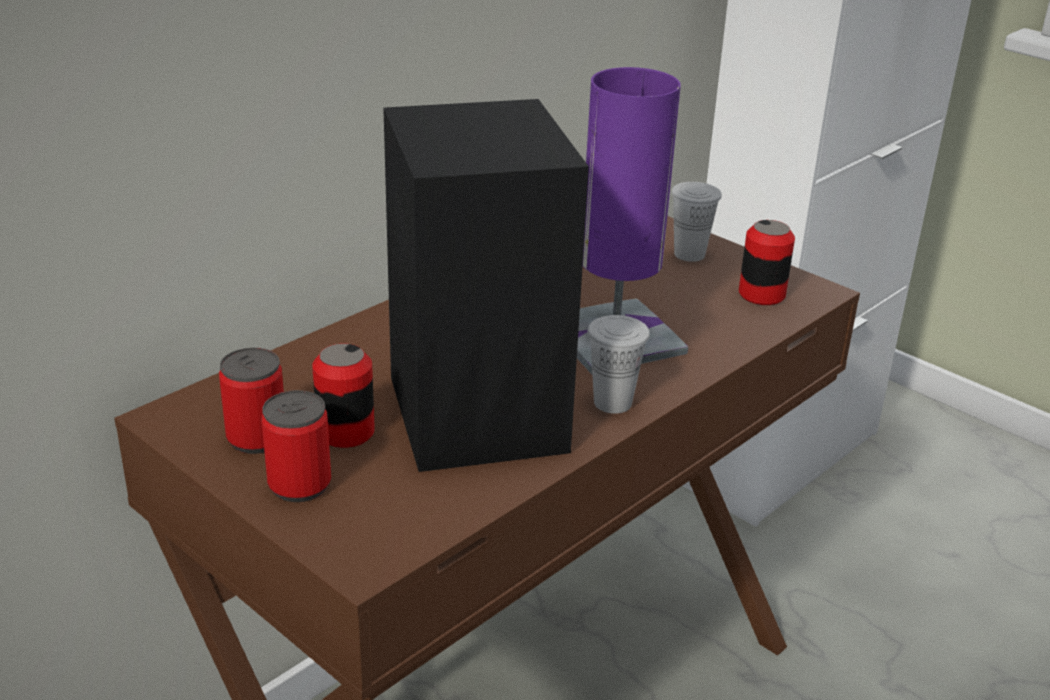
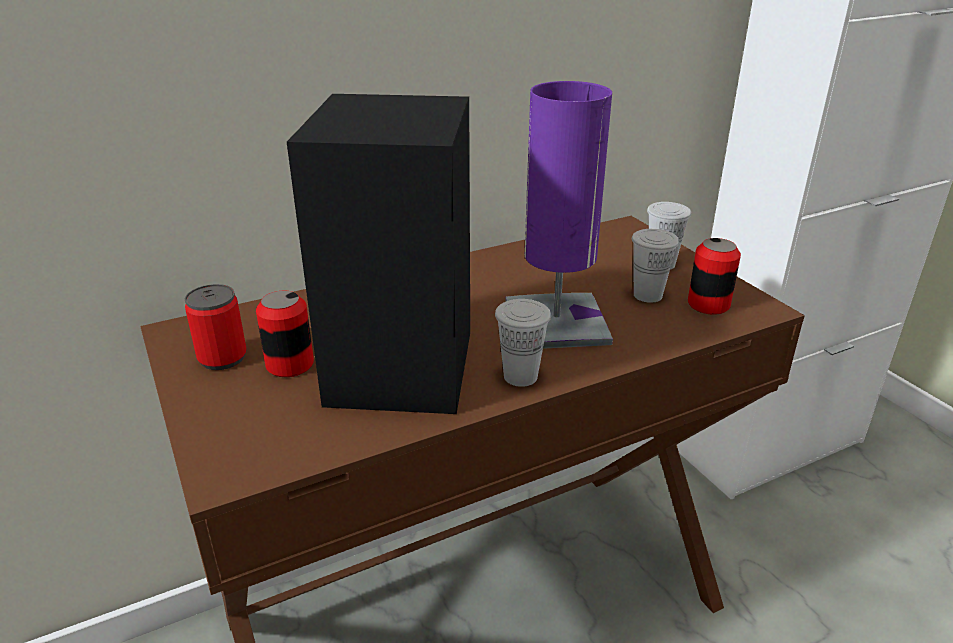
camera: 20 degrees right, 0 degrees up
(299, 485) = (224, 401): can -> none
(694, 293) = (647, 295): none -> white cup

